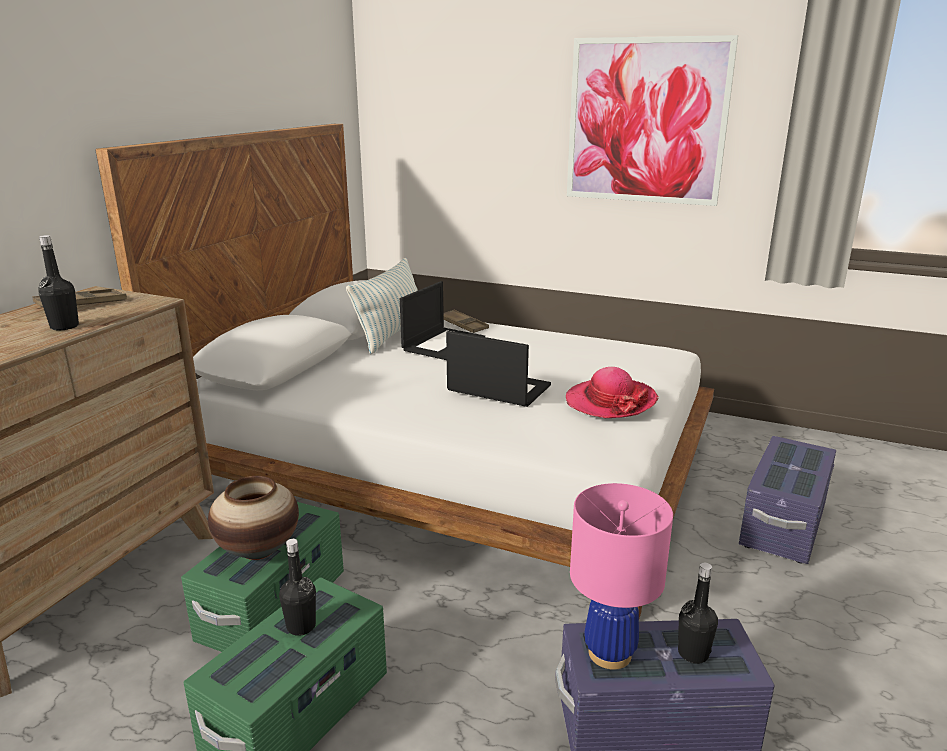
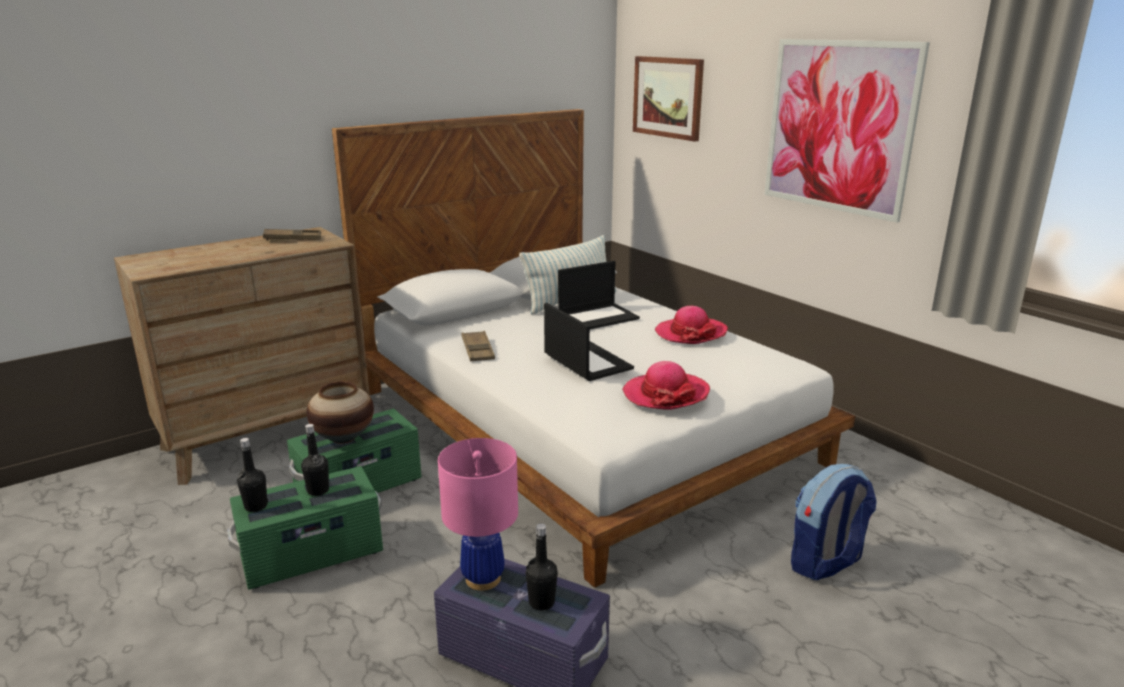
camera: 30 degrees right, 0 degrees up
(64, 326) = (262, 252): black bottle -> black bottle (256, 506)
(434, 106) = (668, 97): none -> picture
(463, 325) = (638, 304): brown tray -> brown tray (478, 350)
(549, 342) = (691, 333): none -> hat
(782, 525) = (825, 563): purple storage box -> backpack

